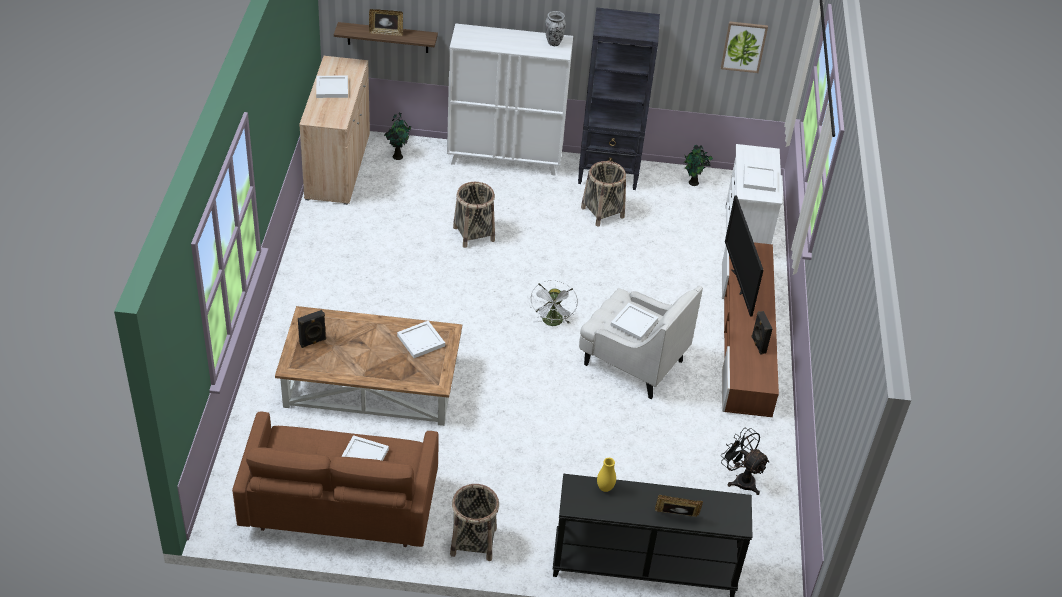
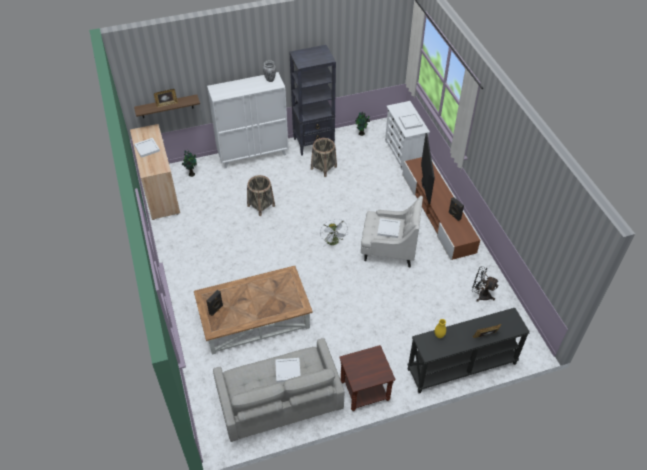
camera: 20 degrees left, 5 degrees up
(339, 507) = (279, 402): brown sofa -> grey sofa
(421, 341) = (278, 284): white tray -> none
(473, 541) = (364, 391): basket -> brown side table
(739, 282) = (424, 183): television -> television turned 150 degrees counterclockwise
(743, 46) = (375, 49): picture -> none

